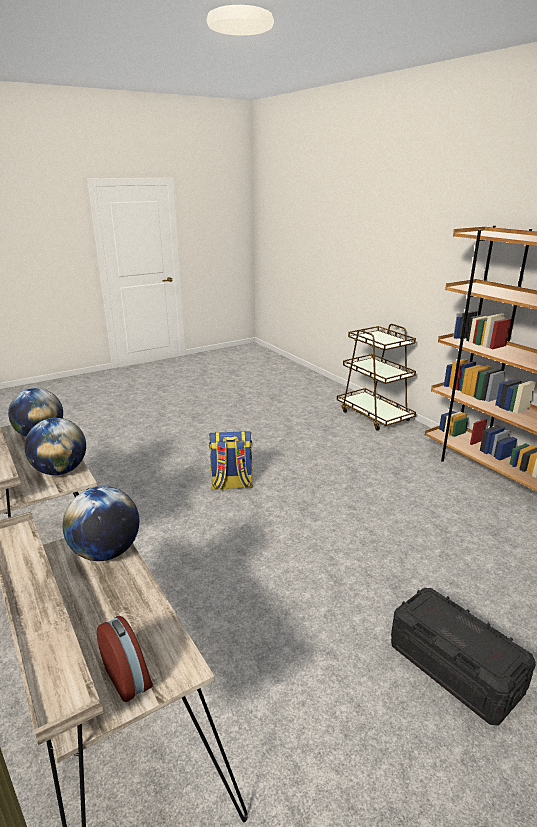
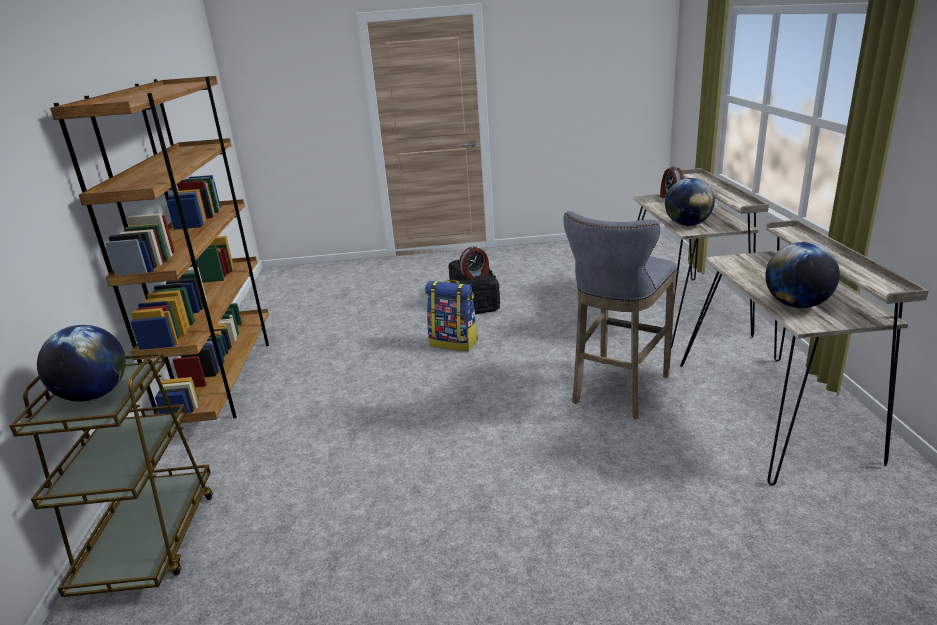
camera: 150 degrees left, 0 degrees up
(60, 471) = (746, 267): globe -> globe (94, 395)
(186, 547) = (618, 391): none -> grey stool
(231, 485) = (530, 453): backpack -> backpack (454, 343)
(441, 616) = (475, 275): none -> alarm clock

